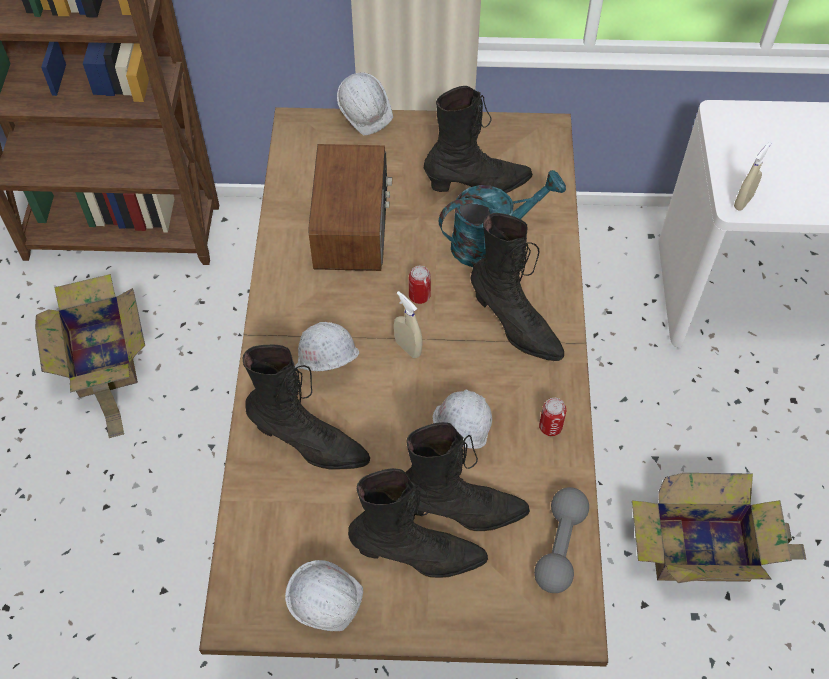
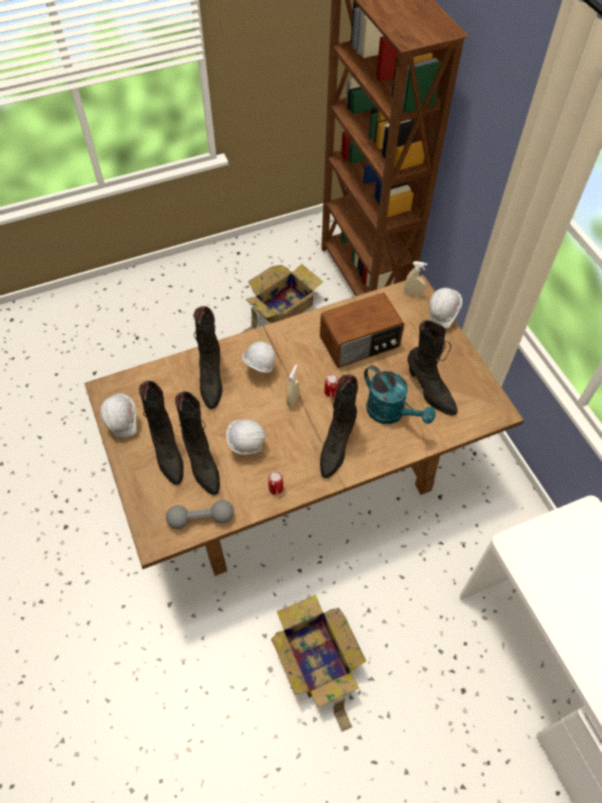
camera: 65 degrees right, 0 degrees up
(743, 202) = (517, 548): beige spray bottle -> beige spray bottle (413, 294)

